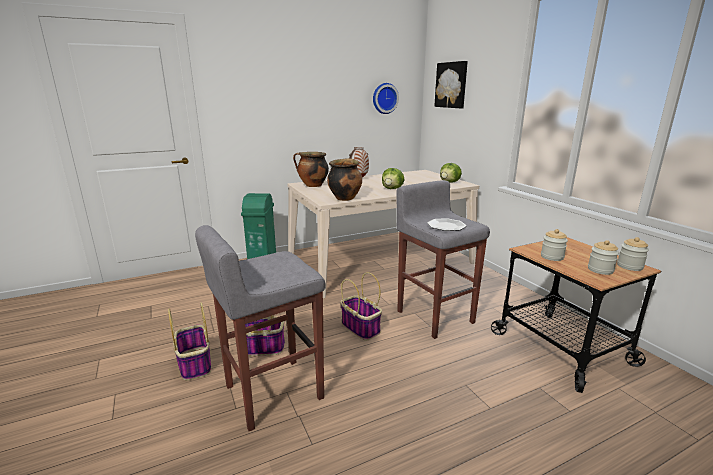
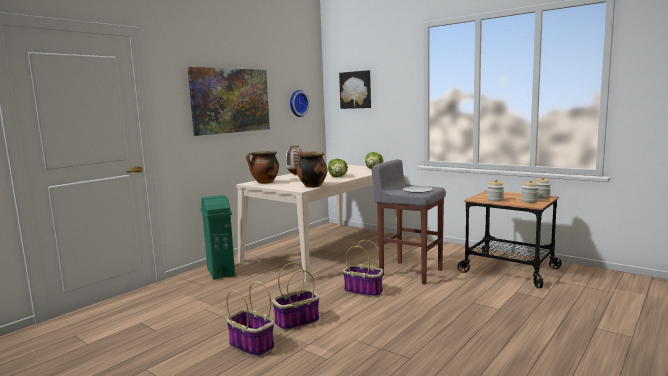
camera: 25 degrees left, 10 degrees down
(272, 392) = (343, 342): grey stool -> none
(296, 94) = (231, 100): none -> picture

